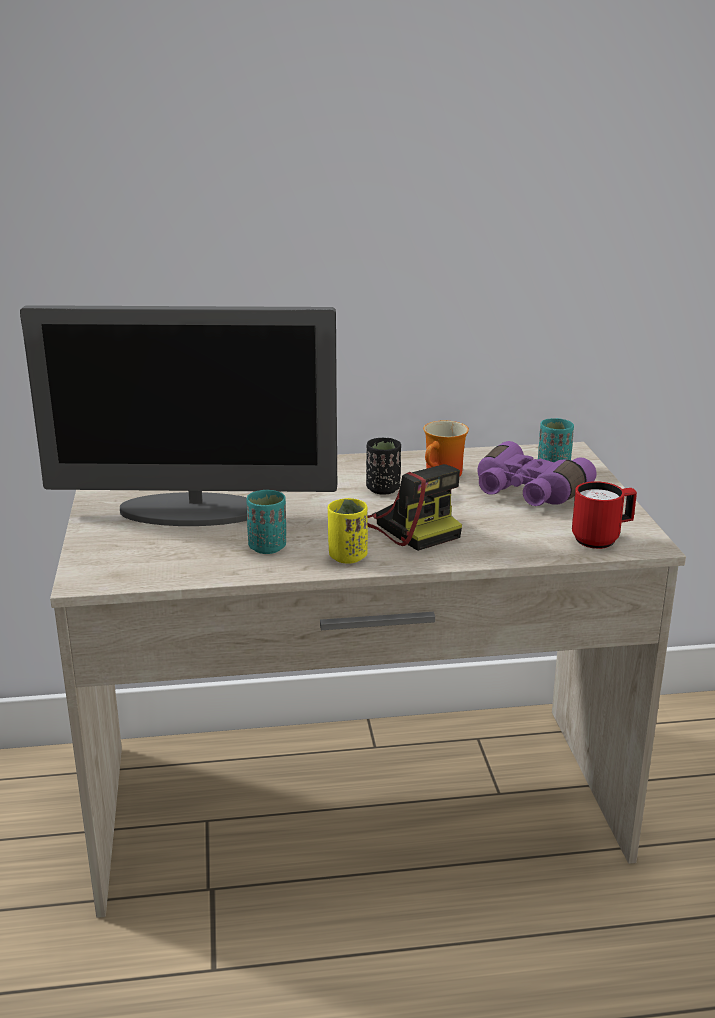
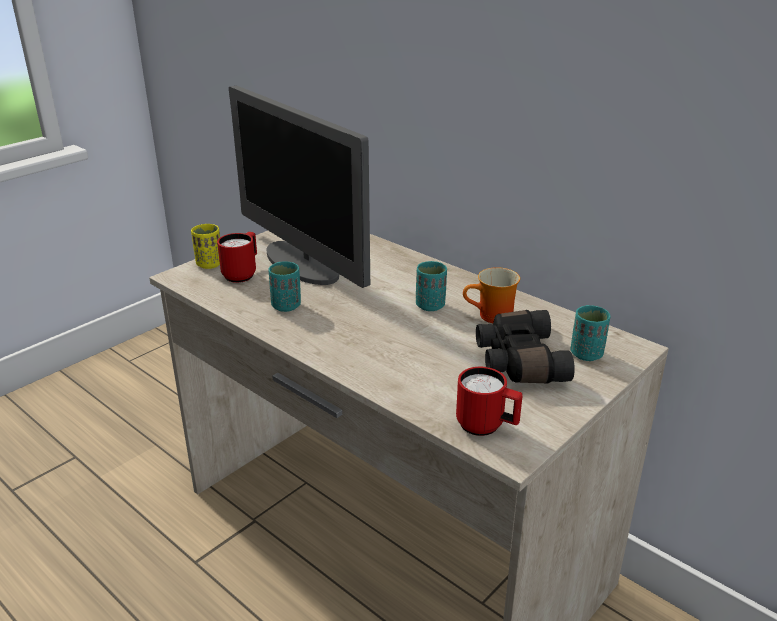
camera: 50 degrees right, 5 degrees up
(153, 546) = (242, 274): none -> red mug
(347, 557) = (309, 336): yellow cup -> yellow cup (209, 264)
(383, 489) = (430, 305): black cup -> turquoise cup
(411, 527) = (386, 339): camera -> none
(527, 493) = (517, 361): purple binoculars -> black binoculars

